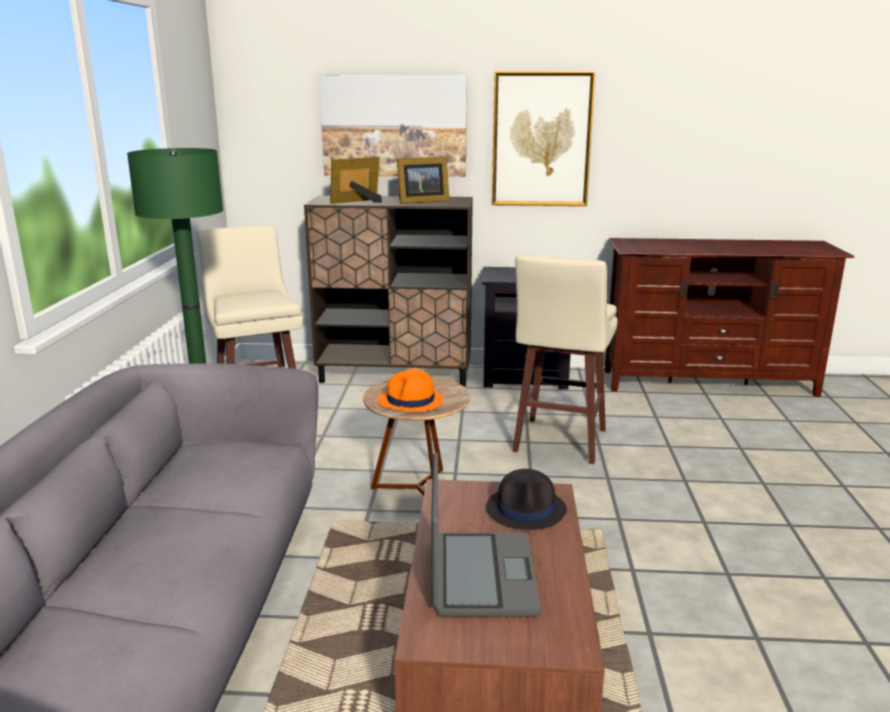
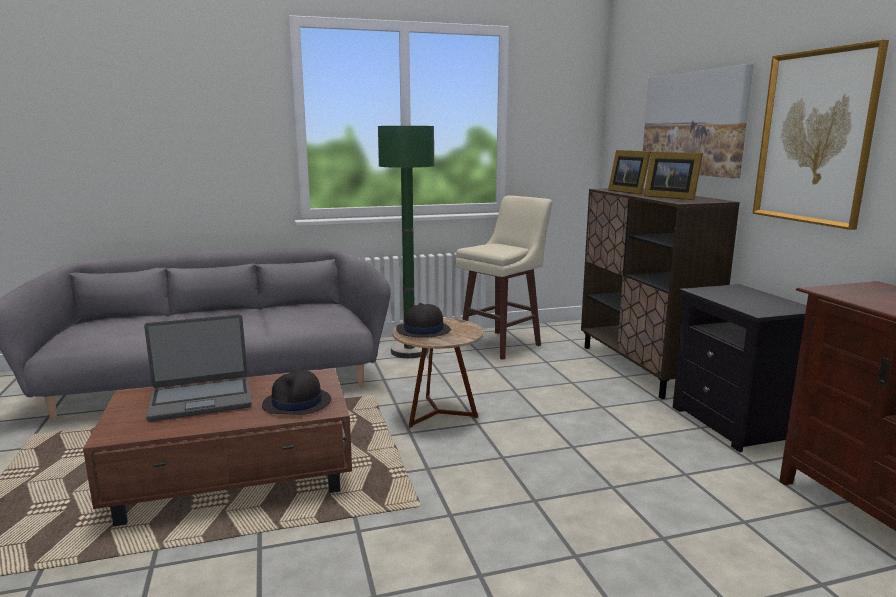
camera: 70 degrees right, 5 degrees down
(358, 202) = (628, 192): picture frame -> picture frame turned 150 degrees counterclockwise
(411, 401) = (423, 330): orange hat -> black hat
(558, 442) = (589, 462): beige stool -> none

